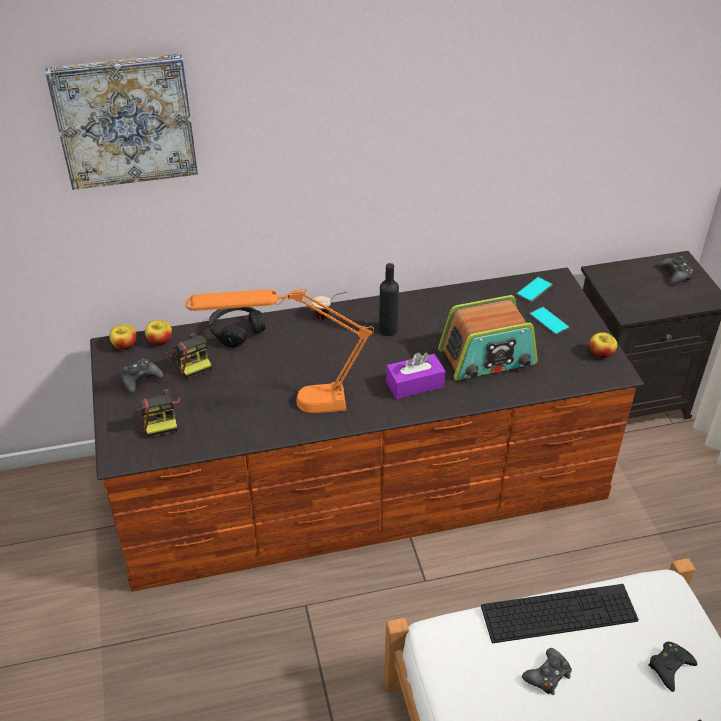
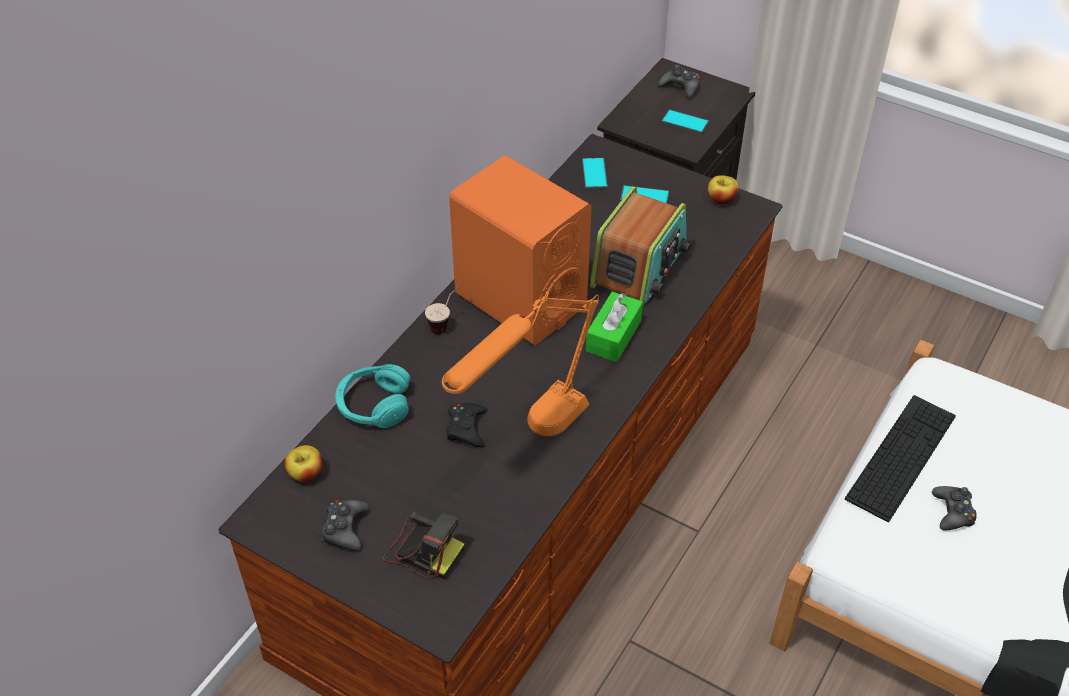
camera: 45 degrees left, 5 degrees up
(125, 121) = (215, 213): picture -> none
(125, 345) = (273, 507): apple -> none
(190, 360) = (369, 470): camera -> none
(236, 331) = (374, 405): black headphones -> turquoise headphones
(388, 330) = (520, 299): black bottle -> orange speaker
(414, 384) = (613, 336): purple tissue box -> green tissue box
(647, 297) = (685, 122): none -> phone
(670, 667) = (1013, 434): black game controller -> black game controller (466, 428)

